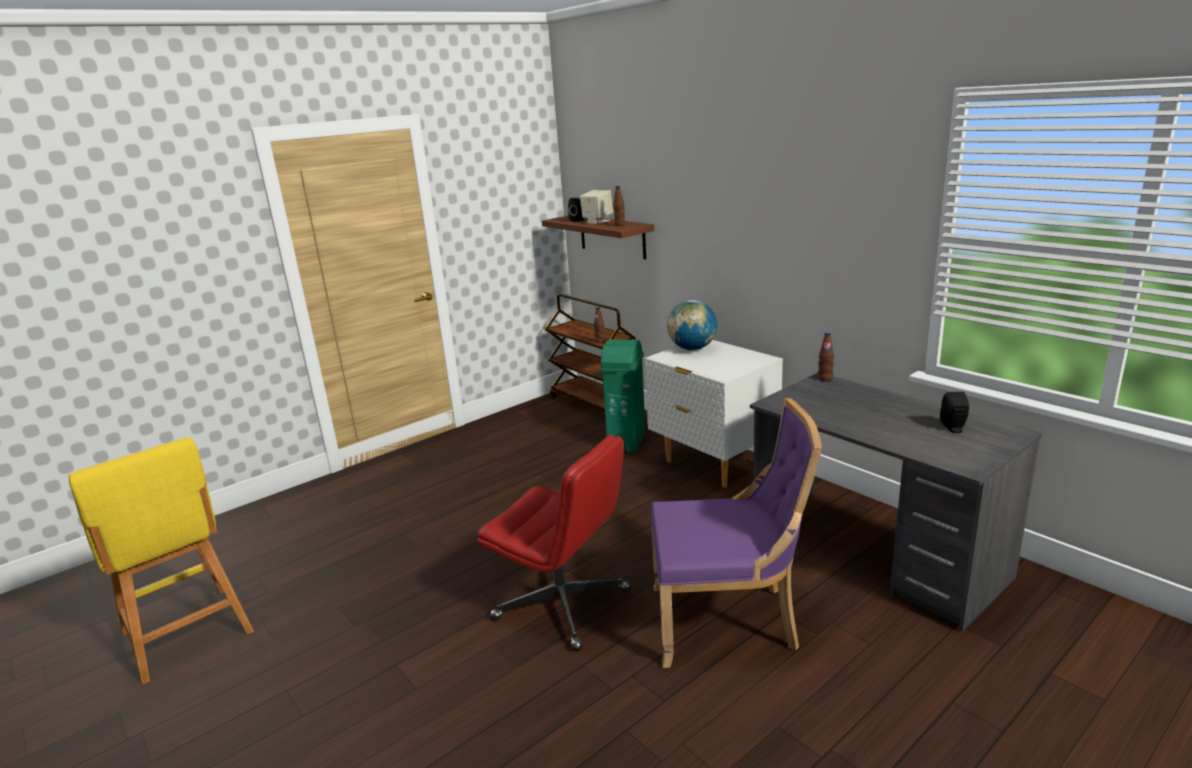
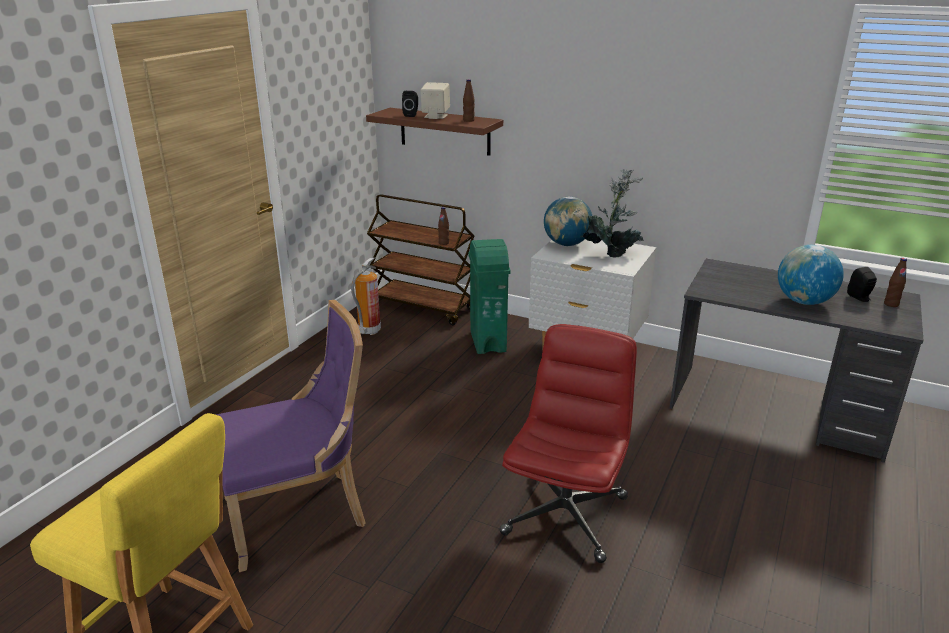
camera: 25 degrees left, 5 degrees up
(531, 419) = (369, 331): none -> fire extinguisher
(564, 605) = (565, 514): red office chair -> red office chair turned 75 degrees counterclockwise
(728, 360) = (612, 253): none -> potted plant
(729, 621) = (716, 494): purple chair -> purple chair (301, 513)
(825, 379) = (718, 264): brown bottle -> brown bottle (891, 304)
(877, 424) = (803, 301): none -> globe

